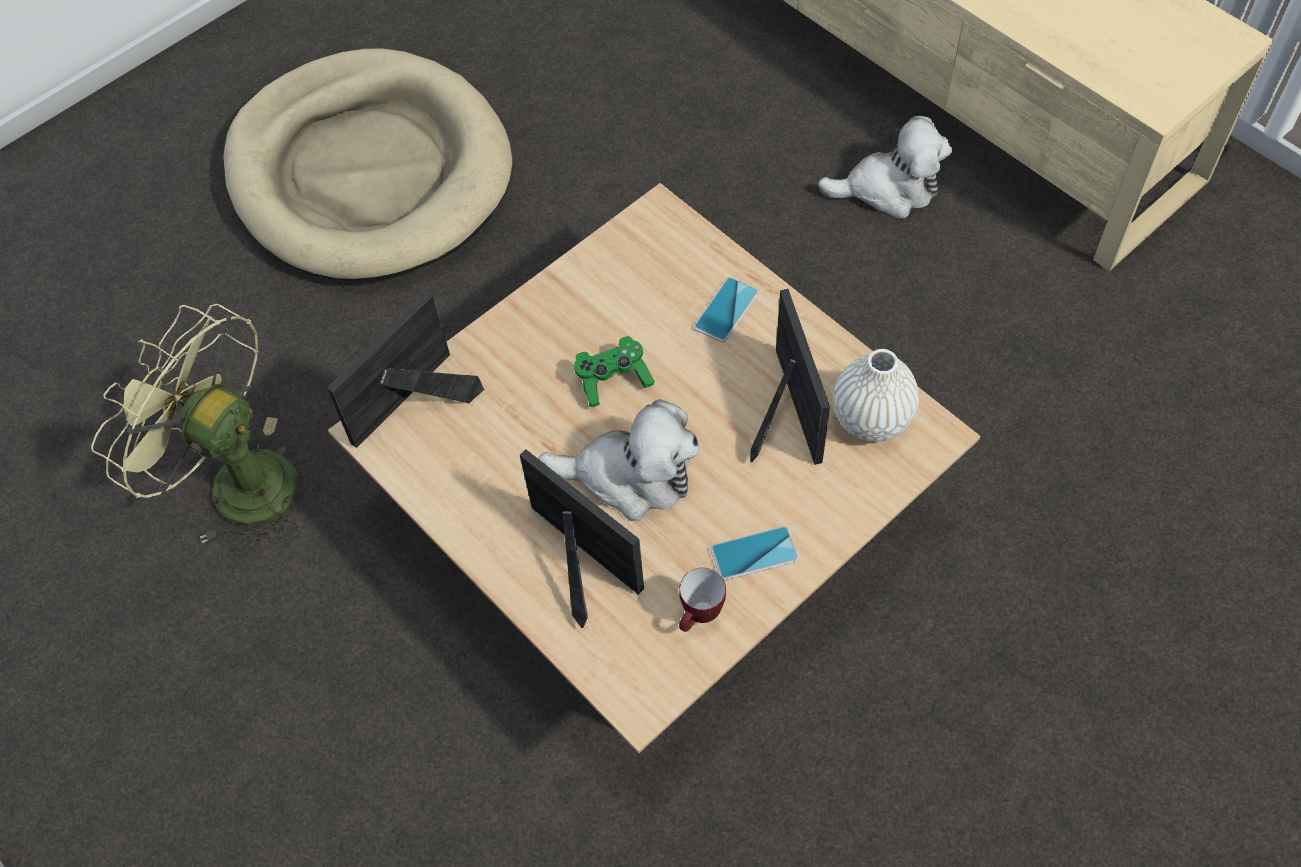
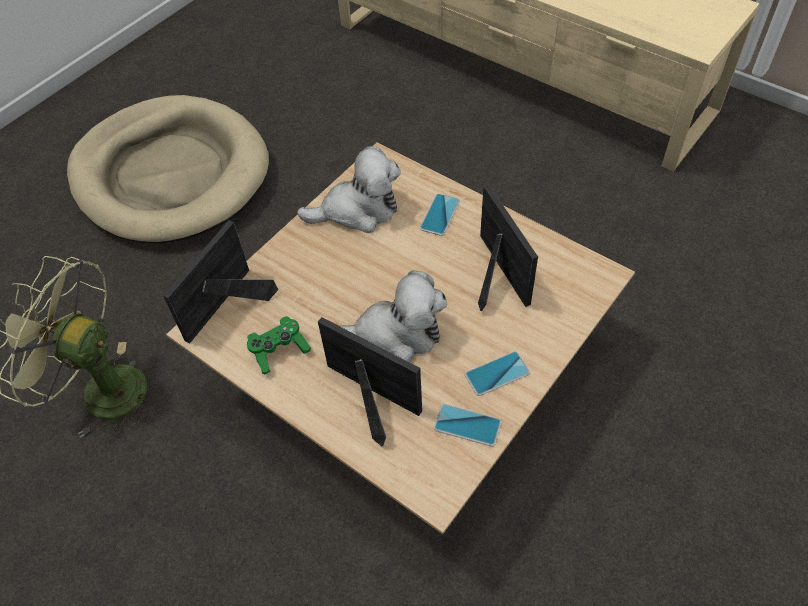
camera: 10 degrees left, 5 degrees down
(613, 379) = (370, 270): green game controller -> green game controller (279, 350)
(699, 617) = (467, 425): mug -> phone
(872, 418) = (557, 270): white vase -> none
(889, 189) = (520, 141): plush toy -> plush toy (358, 210)

